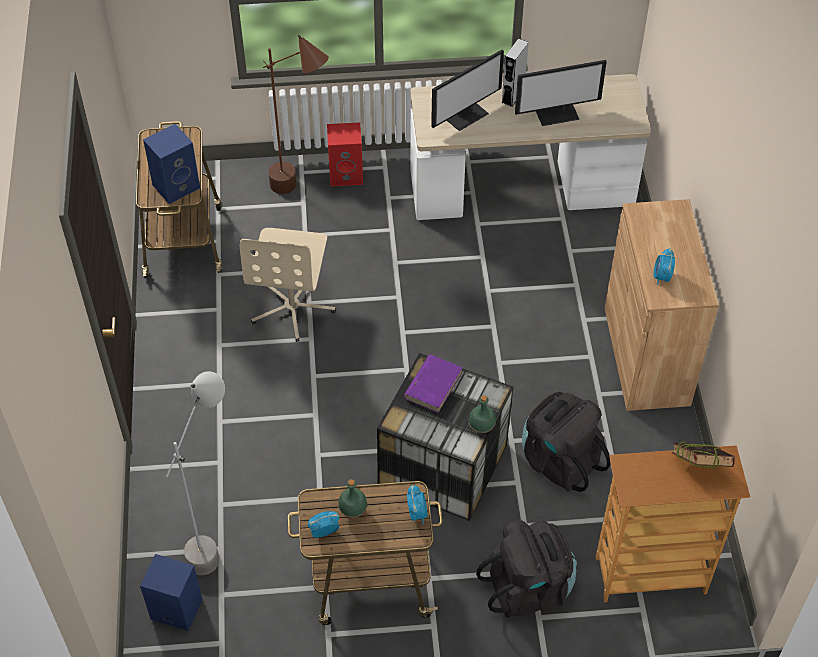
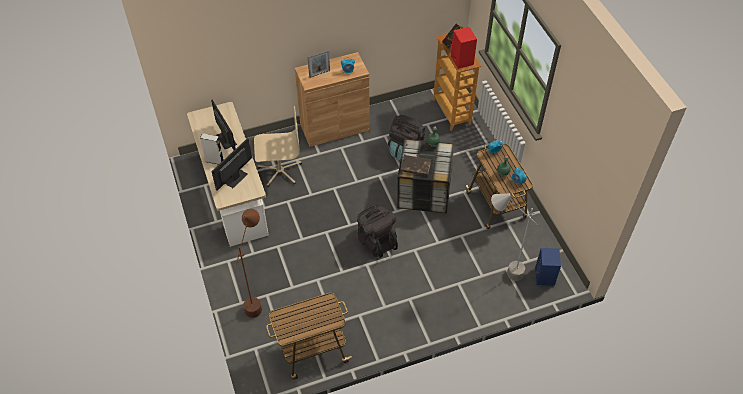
camera: 105 degrees left, 0 degrees up
(176, 185) = (322, 308): blue speaker -> none
(293, 307) = (347, 278): beige office chair -> beige office chair (280, 171)
(347, 174) = (238, 278): red speaker -> red speaker (461, 60)
(433, 384) = (415, 167): purple book -> brown book
(466, 115) = (235, 178): monitor -> monitor turned 90 degrees counterclockwise
(529, 588) = (475, 149): black backpack -> black backpack (376, 241)
(663, 232) = (319, 73): none -> picture frame

